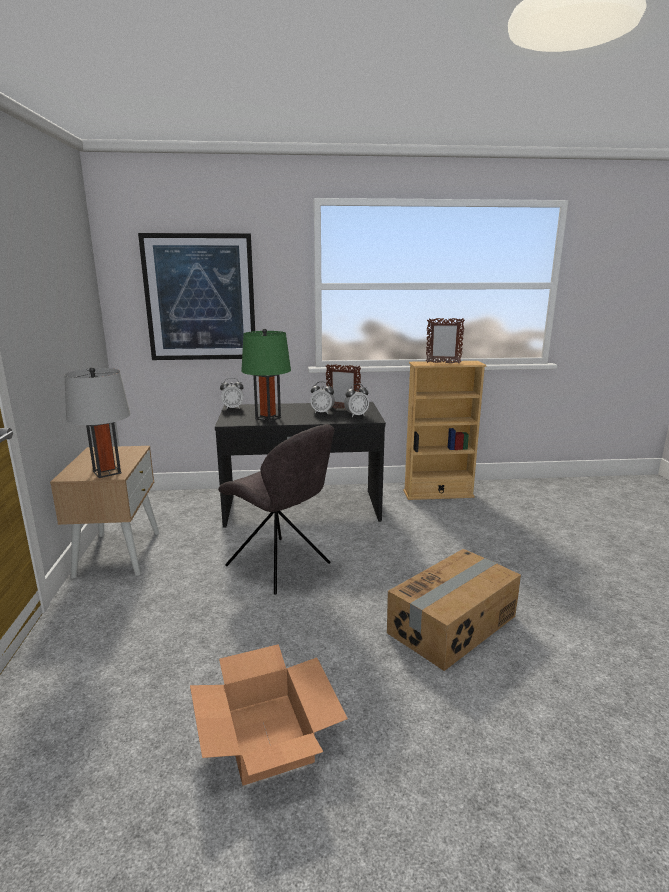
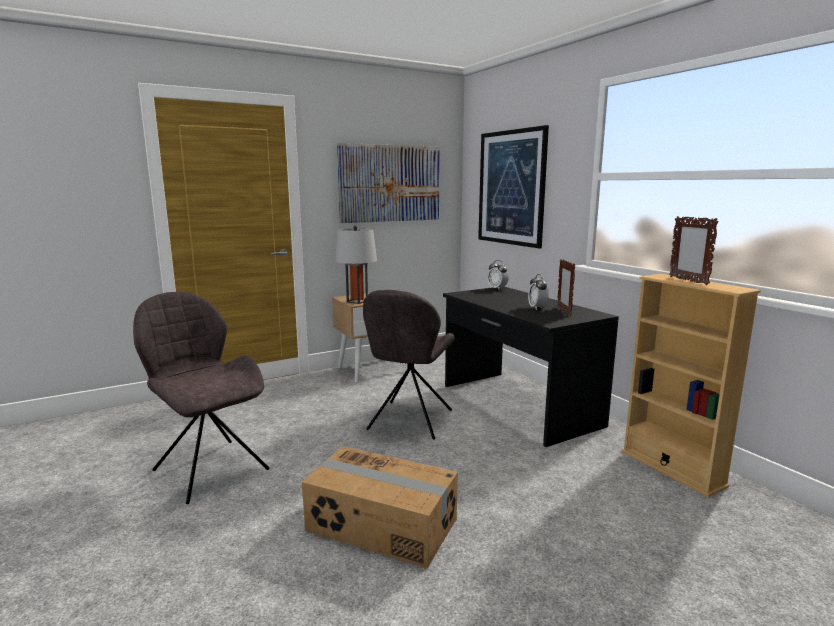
camera: 65 degrees right, 5 degrees down
(60, 301) = (390, 183): none -> picture
(267, 736) = (209, 468): cardboard box -> grey chair
(268, 418) = (487, 299): green table lamp -> none
(356, 415) = (552, 317): alarm clock -> none

